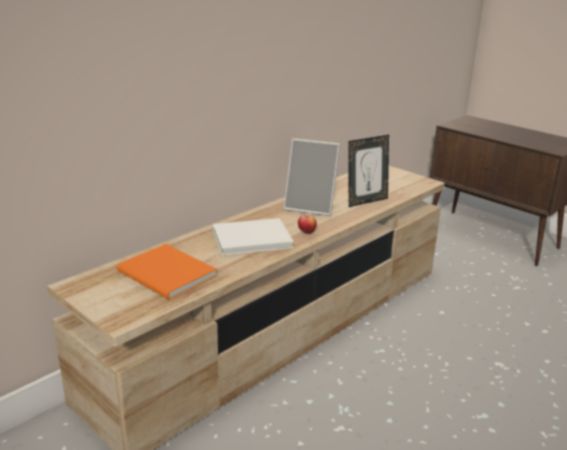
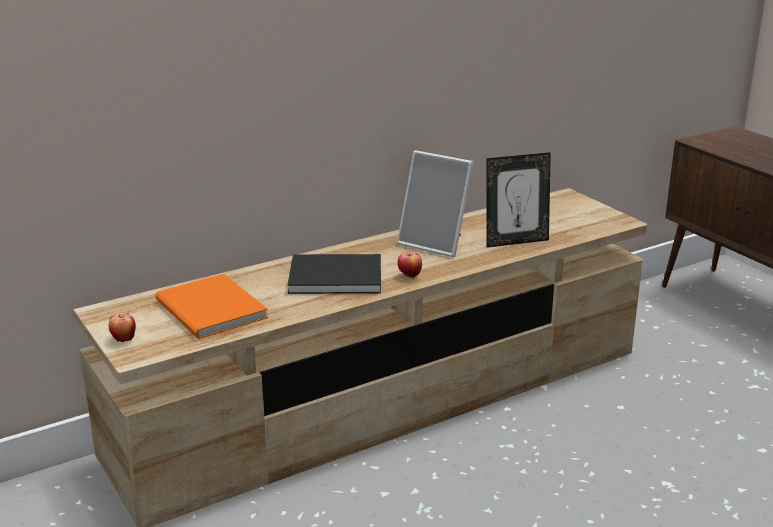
camera: 15 degrees right, 0 degrees up
(104, 307) = (123, 340): none -> apple
(249, 238) = (332, 276): white book -> black book

